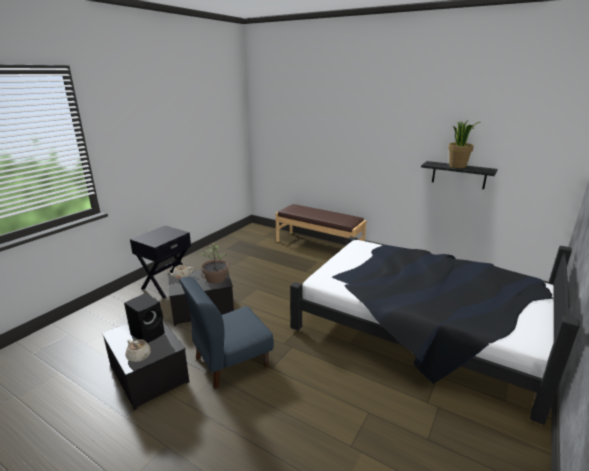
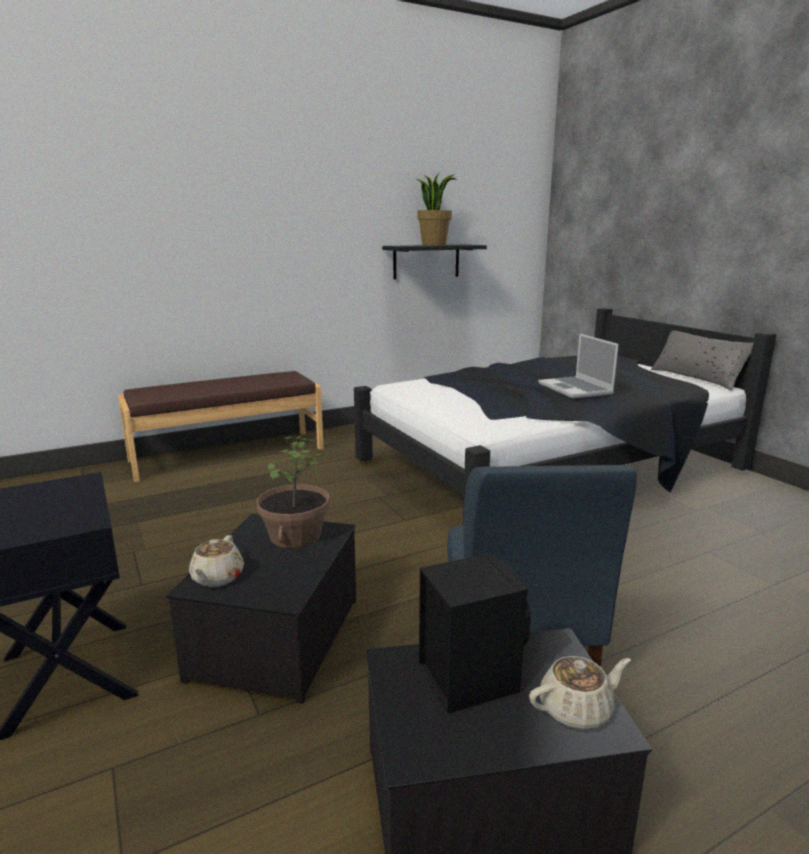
camera: 60 degrees left, 5 degrees down
(413, 287) = (576, 389): none -> laptop
(544, 330) = (696, 378): none -> grey pillow

